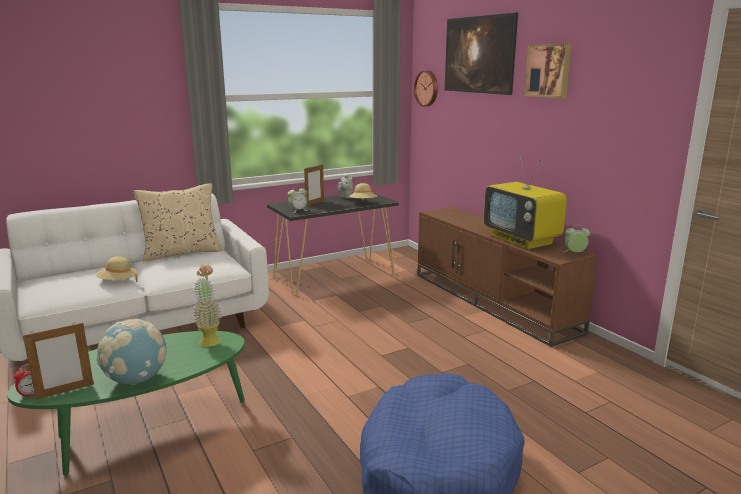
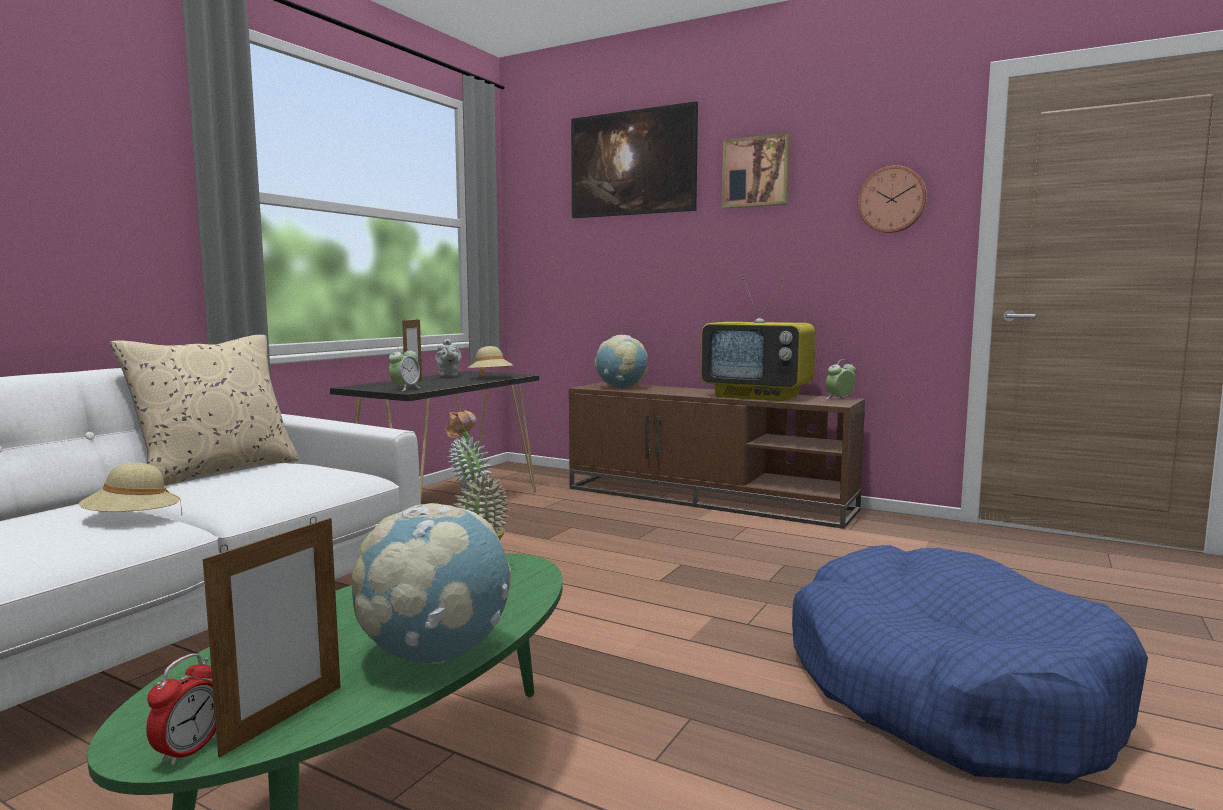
camera: 30 degrees left, 10 degrees down
(427, 88) = (535, 220): wall clock -> wall clock (892, 200)
(451, 216) = (621, 388): none -> globe

